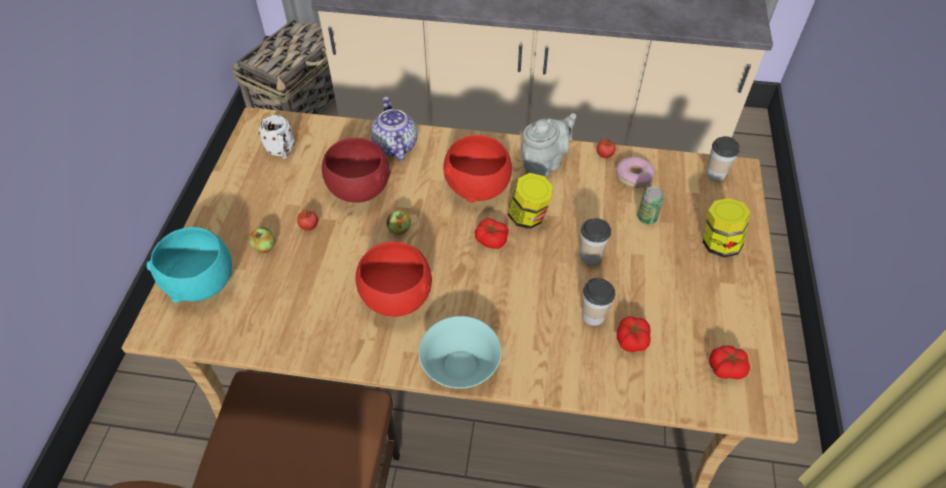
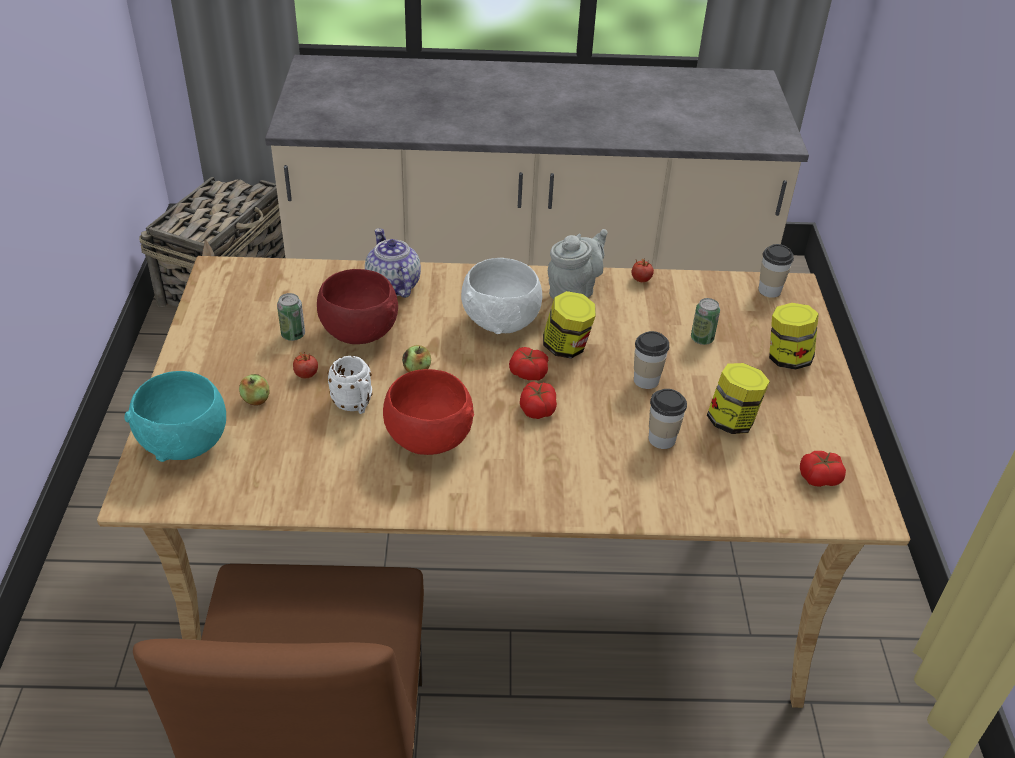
camera: 10 degrees left, 10 degrees down
(282, 152) = (255, 299): white mug -> white mug (355, 405)
(306, 187) = (293, 335): none -> can
(461, 366) = (520, 502): turquoise bowl -> none
(478, 187) = (502, 321): red bowl -> white bowl
(631, 339) = (709, 459): tomato -> tomato (537, 408)
(634, 176) = (679, 299): donut -> none
(658, 303) = (732, 421): none -> jar

